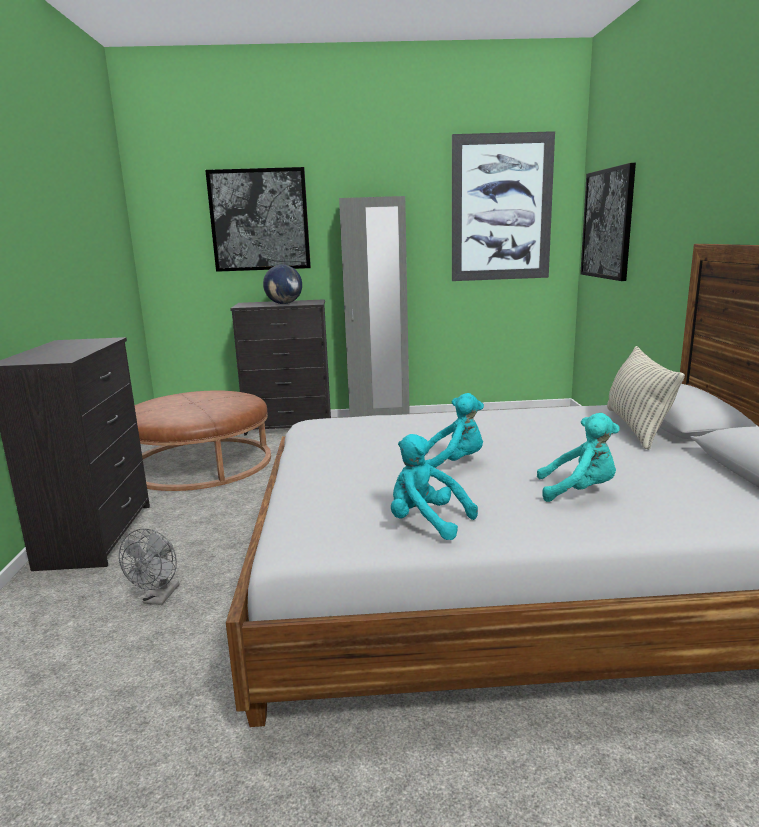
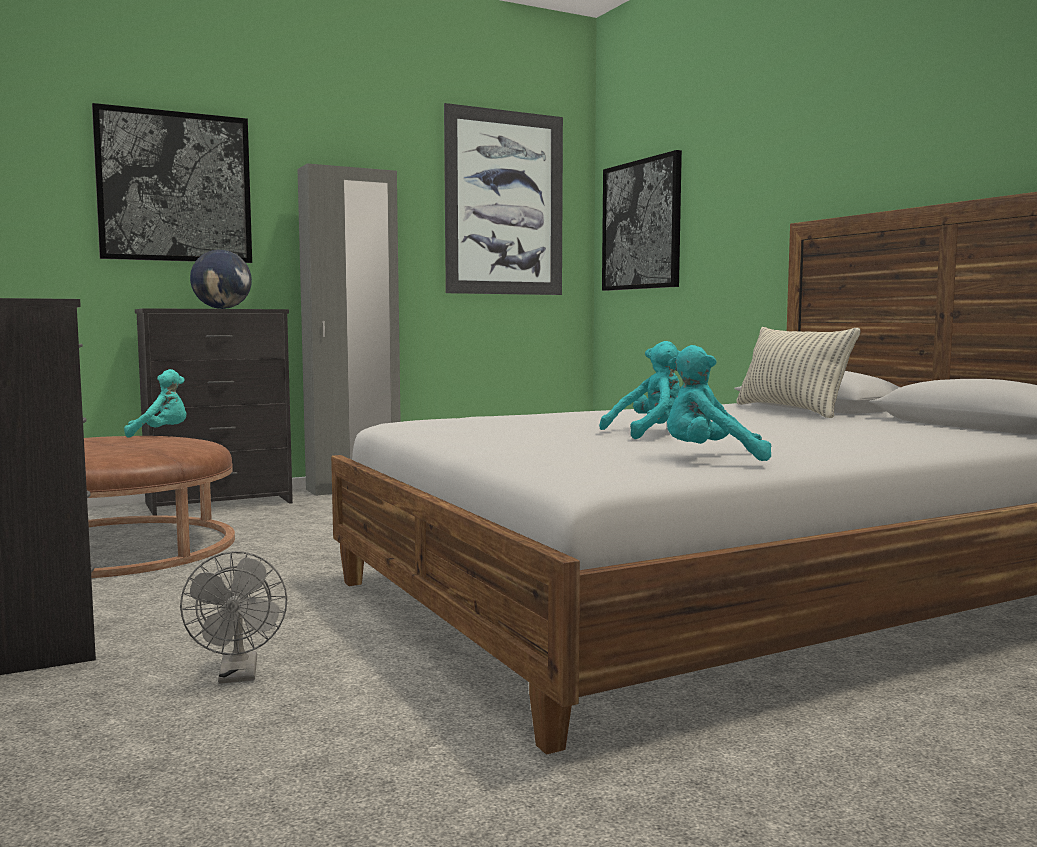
camera: 25 degrees left, 10 degrees down
(579, 491) = (822, 437): turquoise plush toy -> turquoise plush toy (160, 434)

